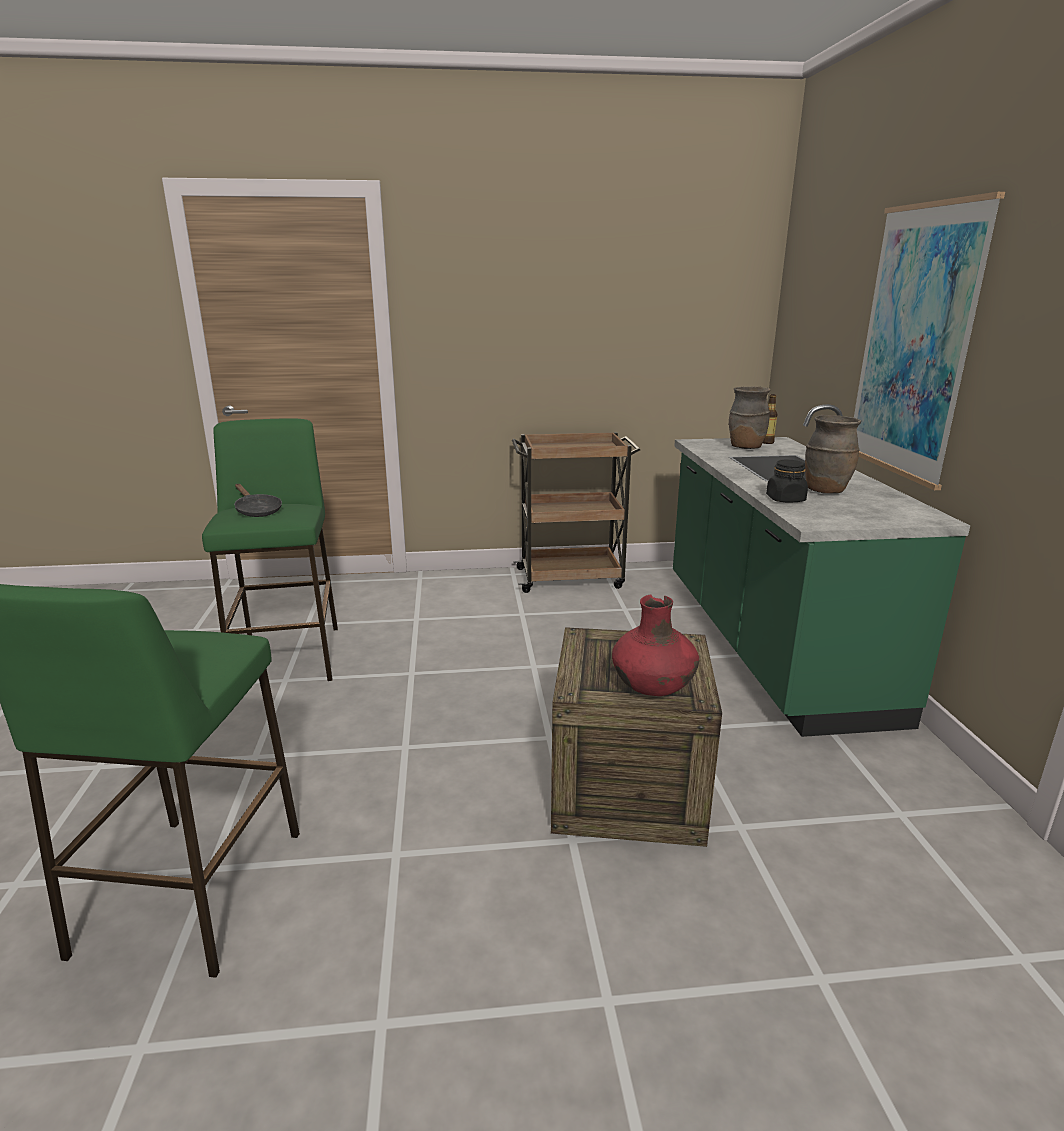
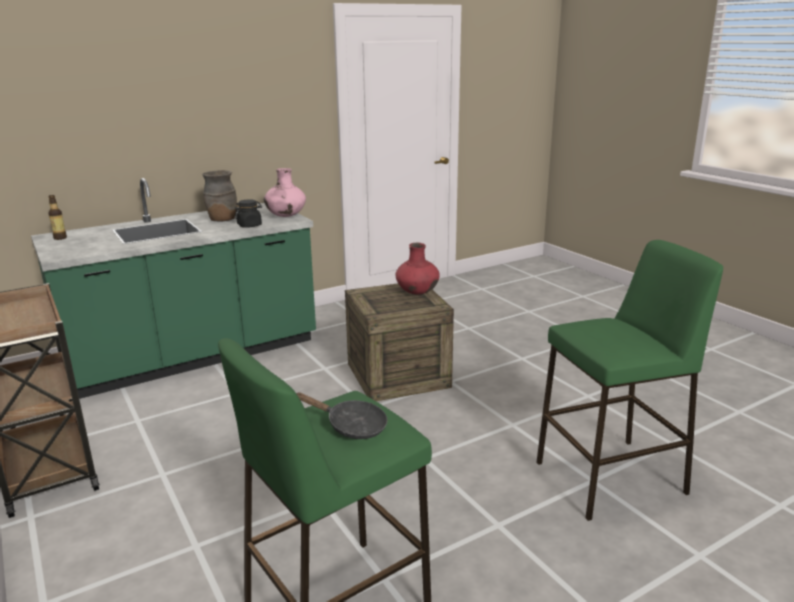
camera: 115 degrees left, 0 degrees up
(257, 510) = (351, 426): black frying pan -> black frying pan turned 90 degrees clockwise
(745, 447) = (83, 242): brown vase -> none
(839, 520) = (285, 216): none -> pink vase
(914, 343) = (180, 122): picture -> none

